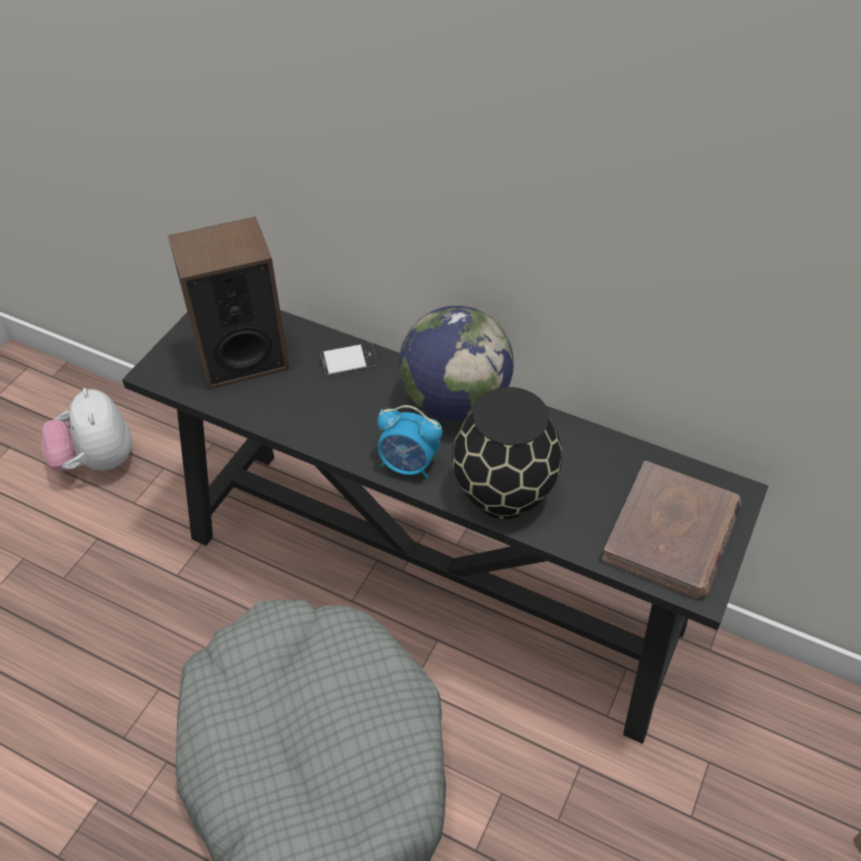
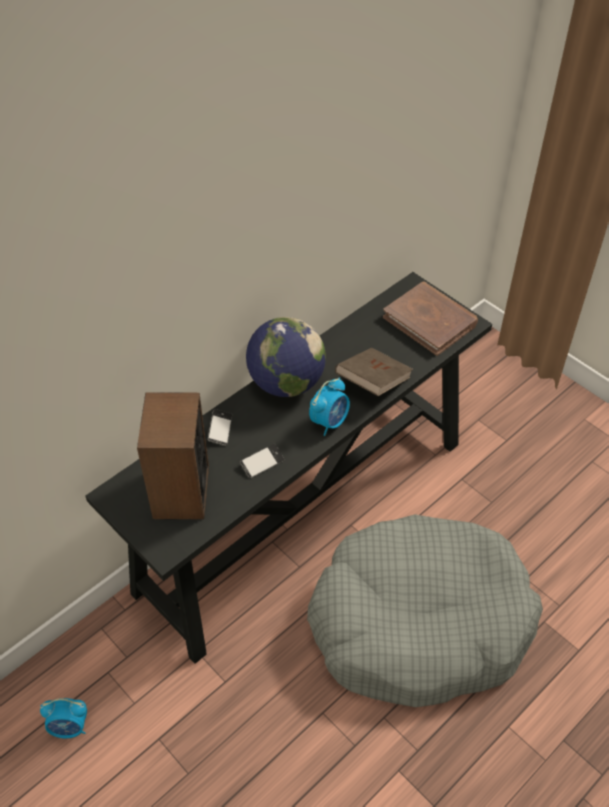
camera: 70 degrees left, 0 degrees up
(97, 461) = (70, 727): plush toy -> alarm clock
(311, 416) = (262, 463): none -> phone
(504, 494) = (373, 382): black vase -> brown book

